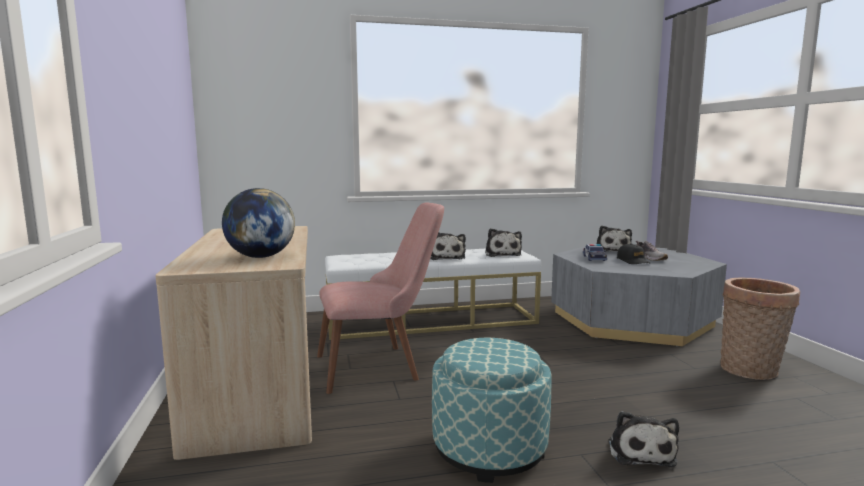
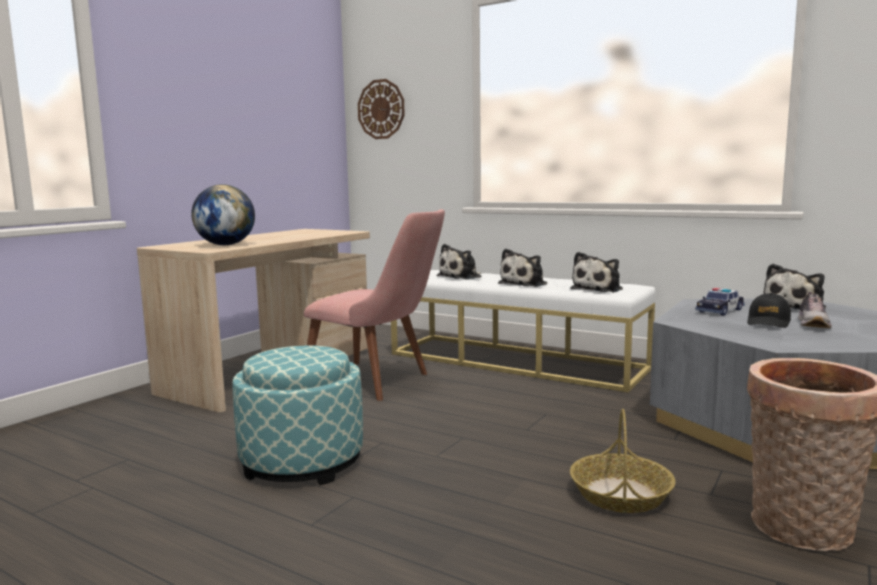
camera: 45 degrees right, 0 degrees up
(245, 102) = (381, 109): none -> wall clock
(640, 451) = (406, 520): plush toy -> plush toy (461, 277)
(672, 384) = (621, 494): none -> basket

